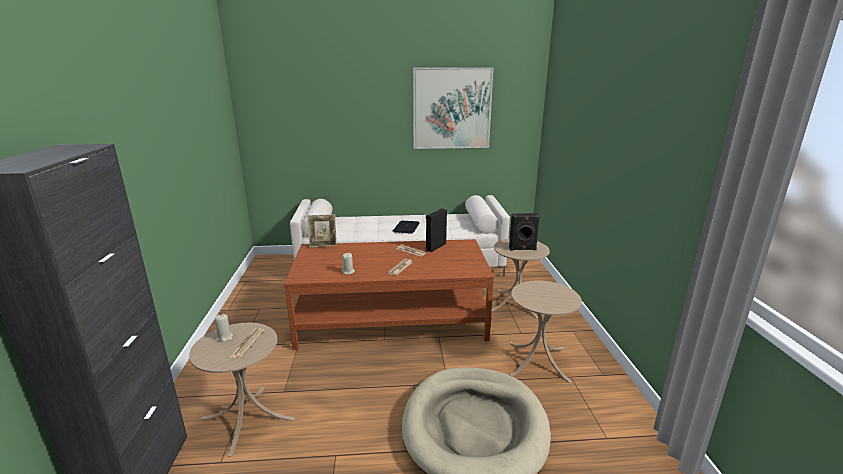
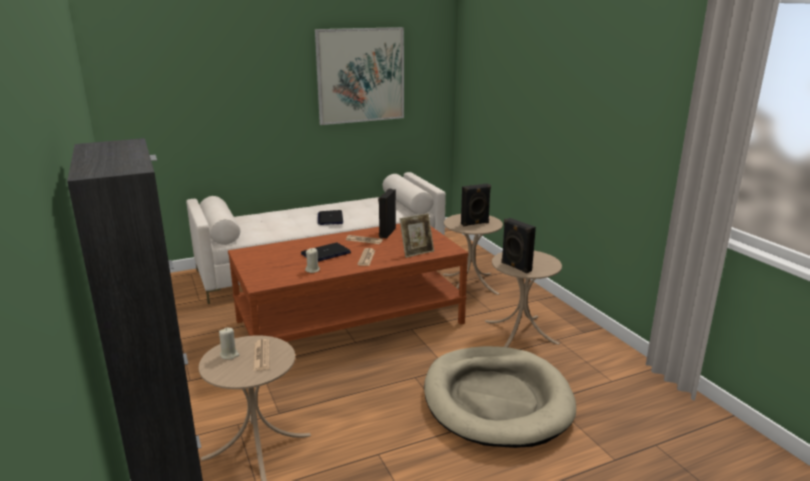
camera: 20 degrees left, 0 degrees up
(323, 245) = (256, 247): picture frame -> picture frame (417, 252)
(370, 258) = (326, 253): none -> laptop
(531, 299) = (515, 267): none -> black speaker

